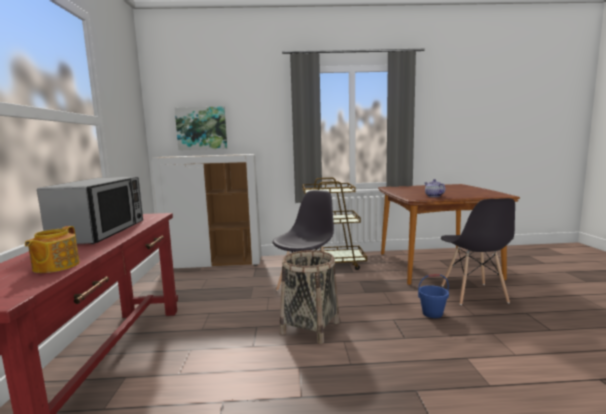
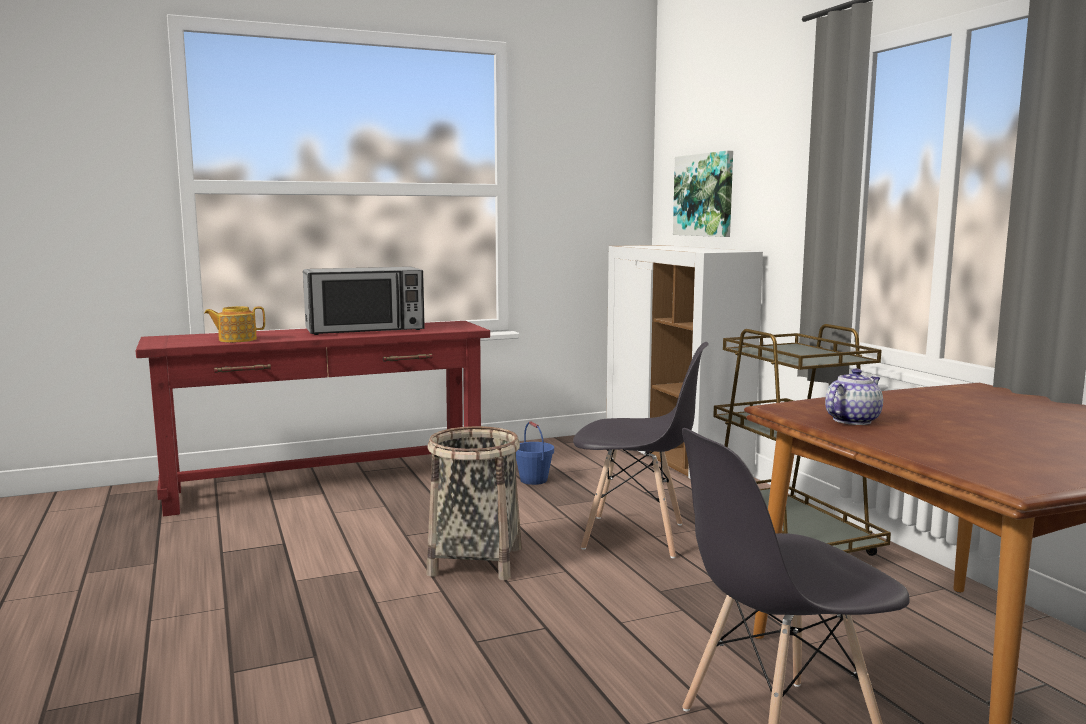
camera: 70 degrees right, 0 degrees up
(432, 313) = (602, 670): blue bucket -> blue bucket (533, 480)

